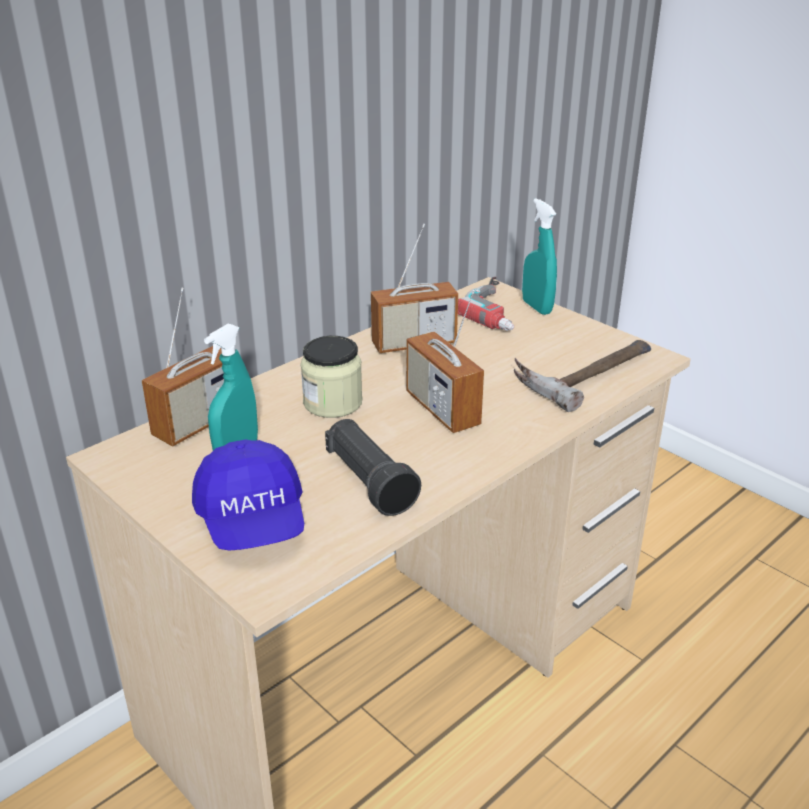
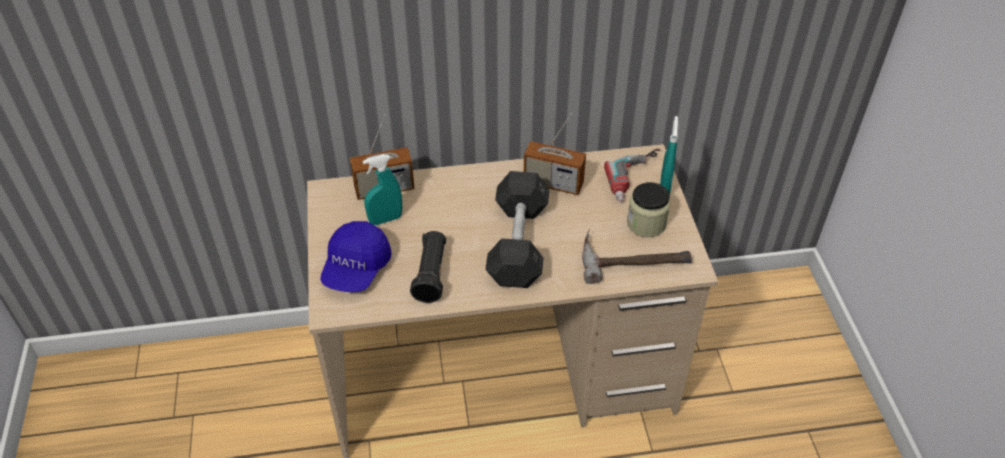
camera: 35 degrees right, 15 degrees up
(333, 403) = (463, 208): jar -> jar (646, 223)
(442, 409) = (518, 243): radio -> grey dumbbell

